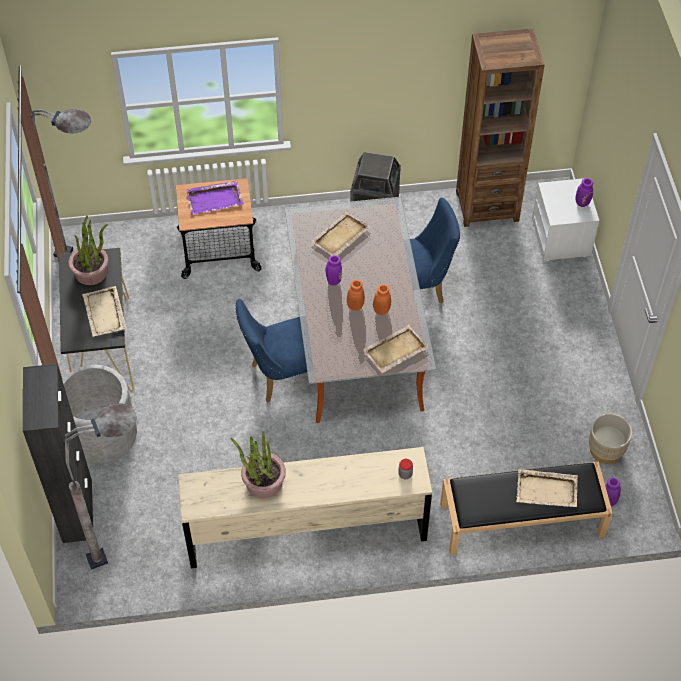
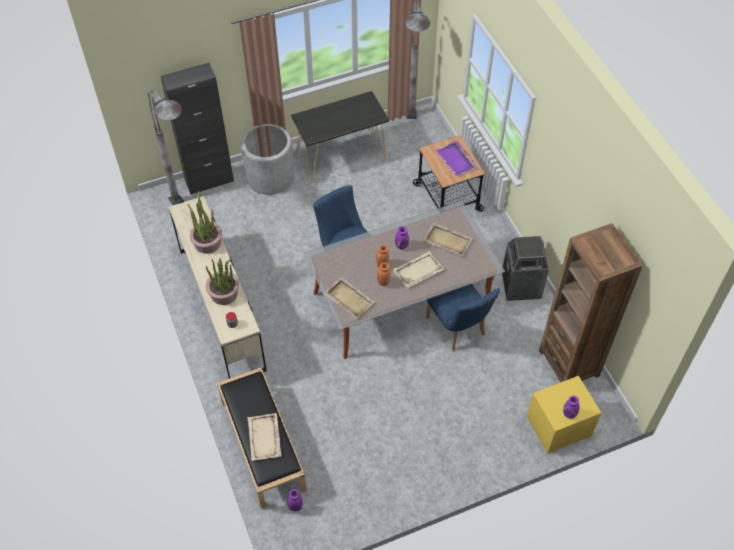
camera: 75 degrees right, 0 degrees up
(91, 272) = (362, 111): potted plant -> potted plant (224, 293)
(104, 313) = (329, 127): beige tray -> beige tray (417, 270)
(562, 238) = (558, 427): white nightstand -> yellow nightstand
(605, 450) = (344, 497): beige planter -> none

